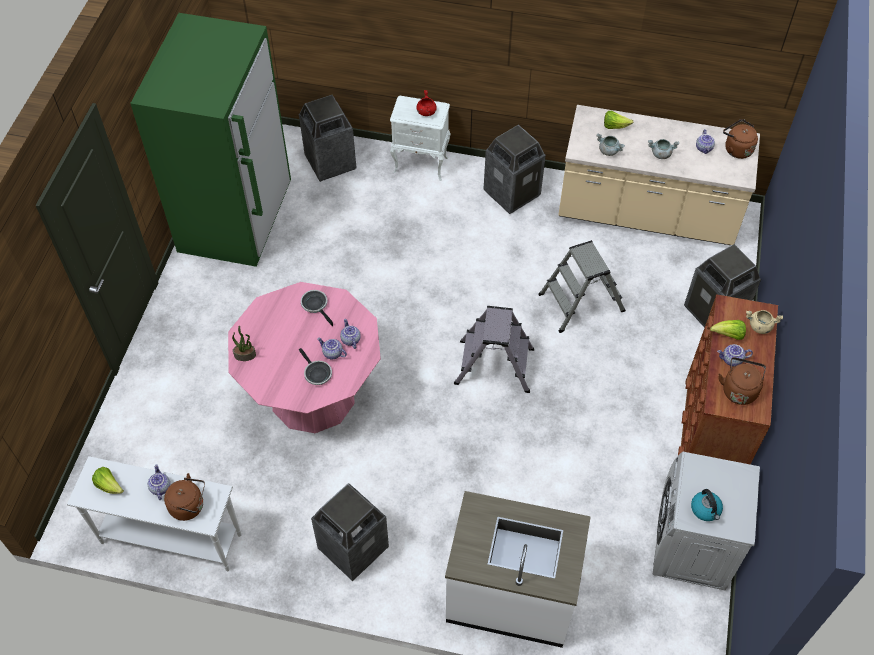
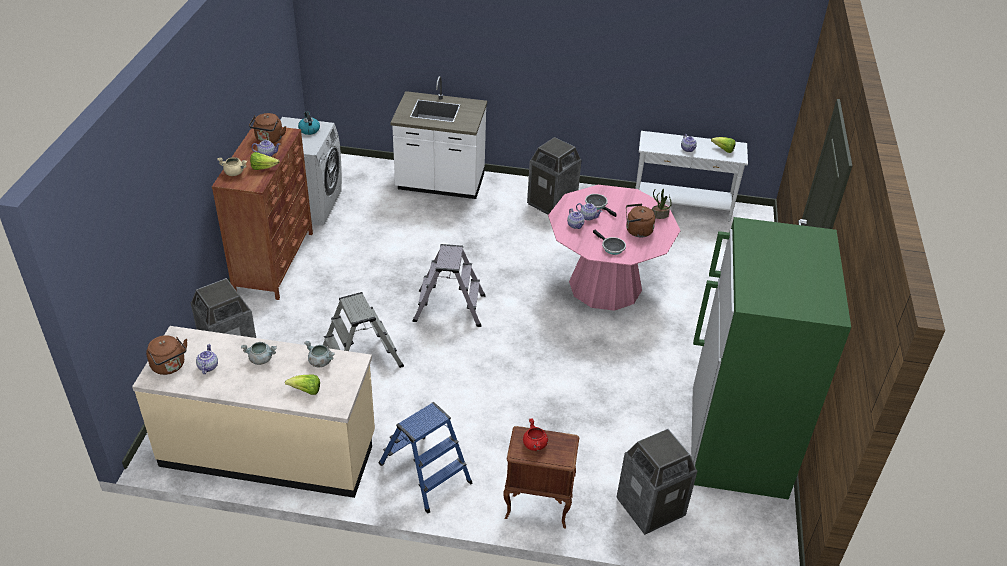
camera: 175 degrees right, 15 degrees down
(189, 506) = (663, 141): brown kettle -> brown kettle (637, 231)
(421, 165) = (537, 507): white nightstand -> brown nightstand
(512, 193) = (425, 473): trash can -> blue step ladder

